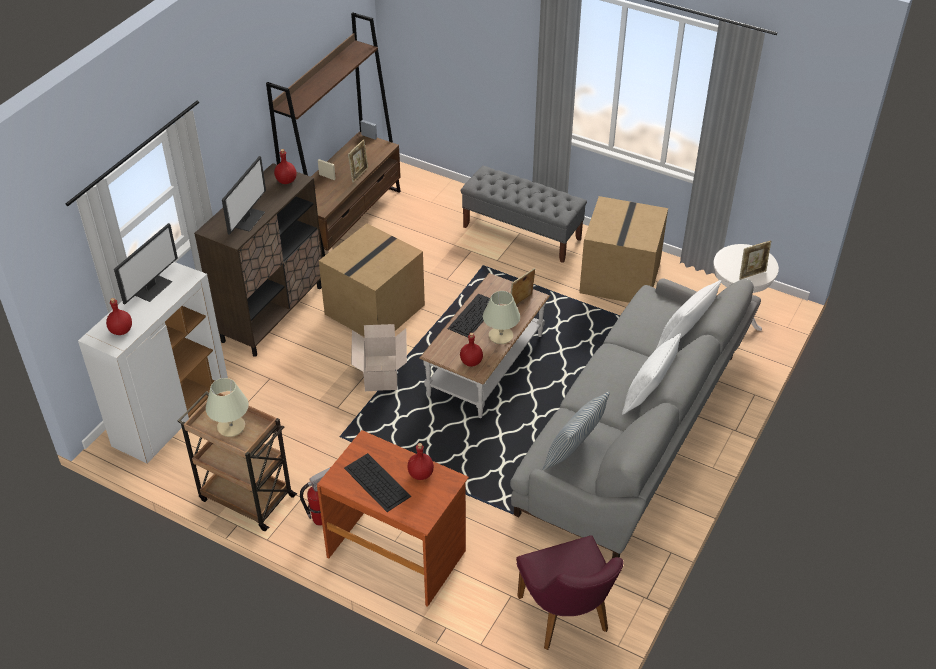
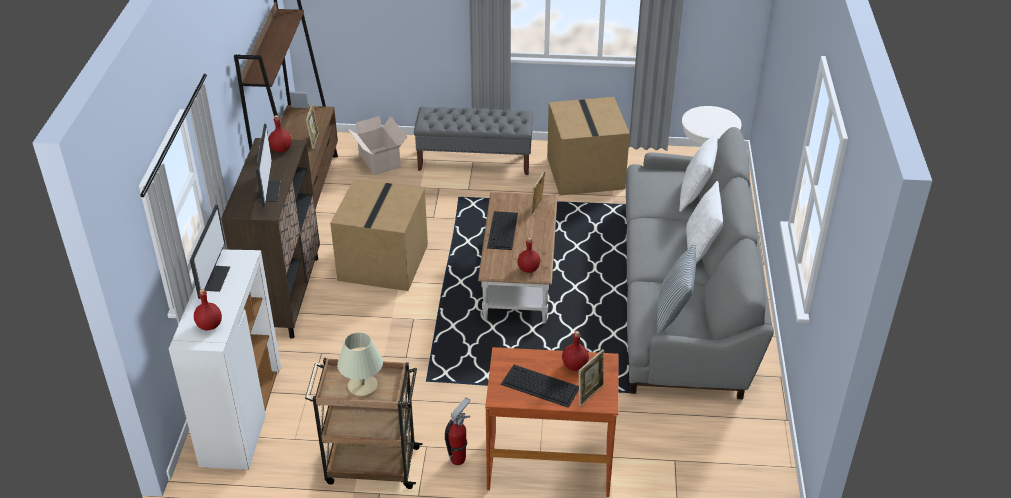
camera: 25 degrees left, 5 degrees down
(380, 374) = (427, 316): cardboard box -> cardboard box (379, 161)
(501, 336) = (539, 240): beige table lamp -> none
(567, 620) = (735, 462): purple chair -> none
(752, 274) = (721, 127): picture frame -> picture frame (590, 394)

